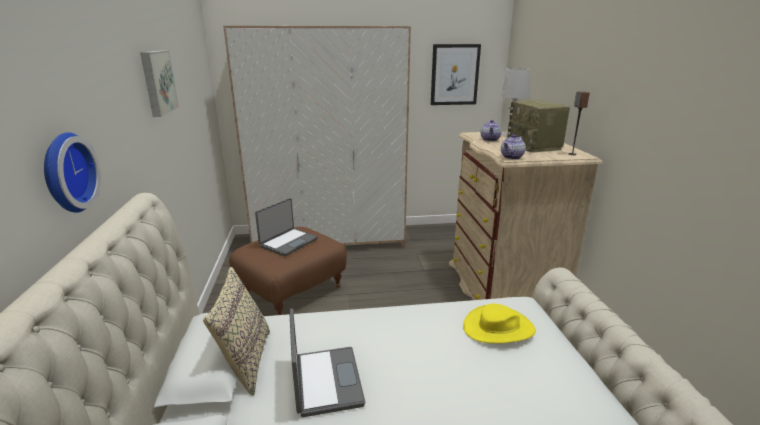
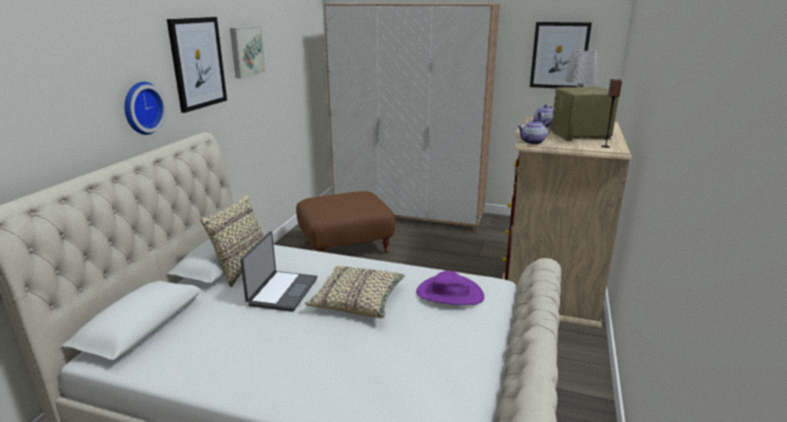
camera: 25 degrees right, 0 degrees up
(116, 100) = (197, 63): none -> picture
(288, 242) = (344, 201): laptop -> none
(420, 365) = (357, 300): none -> beige pillow
(498, 328) = (449, 294): yellow hat -> purple hat
(534, 146) = (579, 135): radio -> radio turned 75 degrees clockwise

